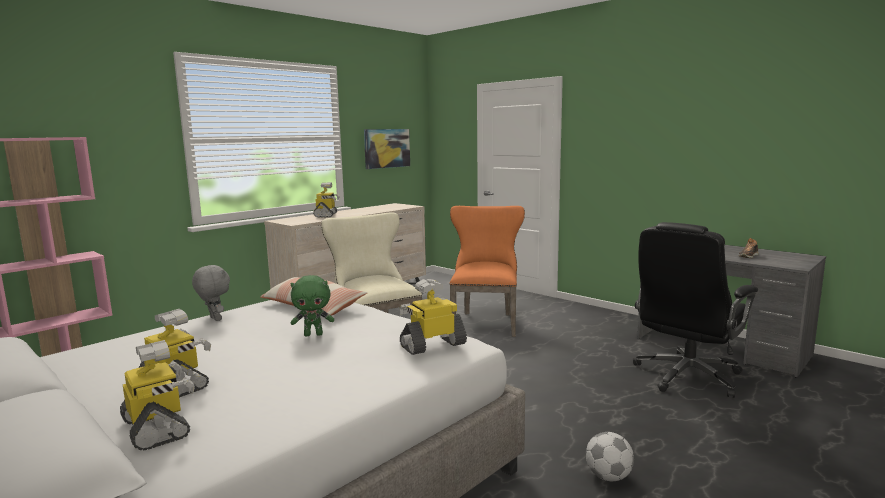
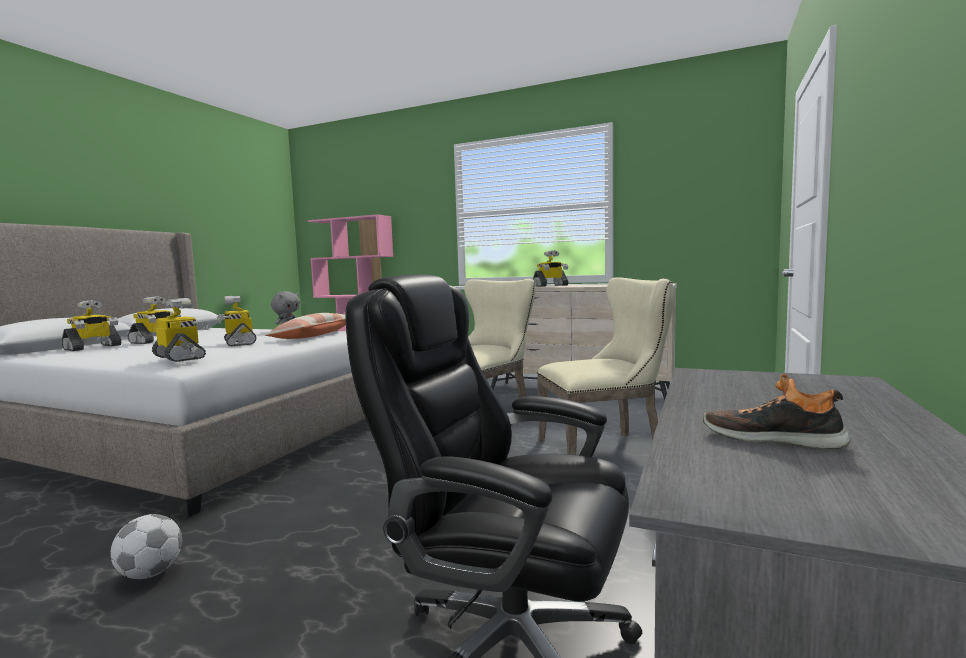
camera: 70 degrees right, 5 degrees down
(313, 334) = (239, 343): green plush toy -> toy robot
(387, 148) = (687, 213): picture -> none
(485, 322) = (605, 448): orange chair -> beige chair

